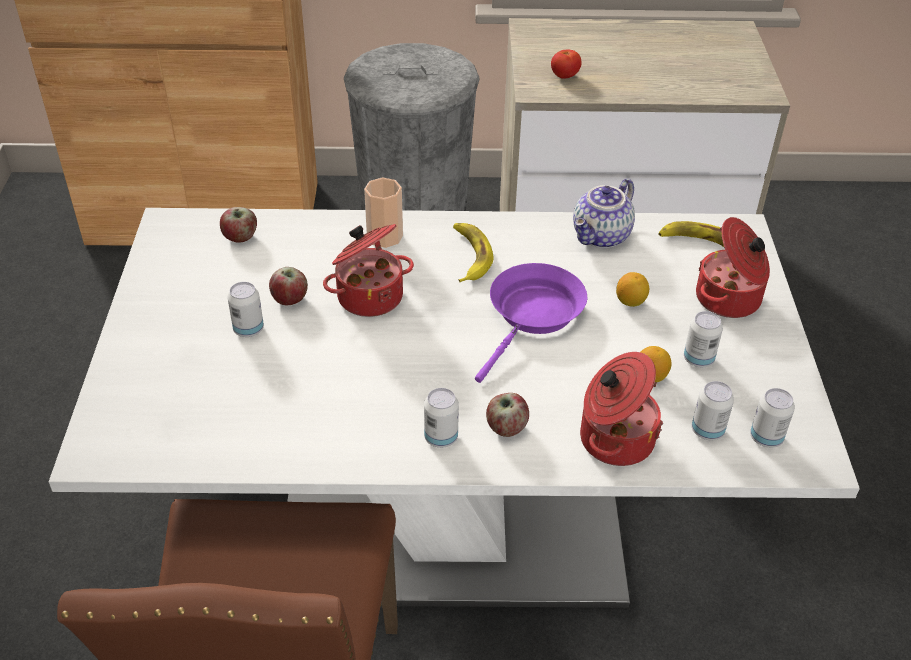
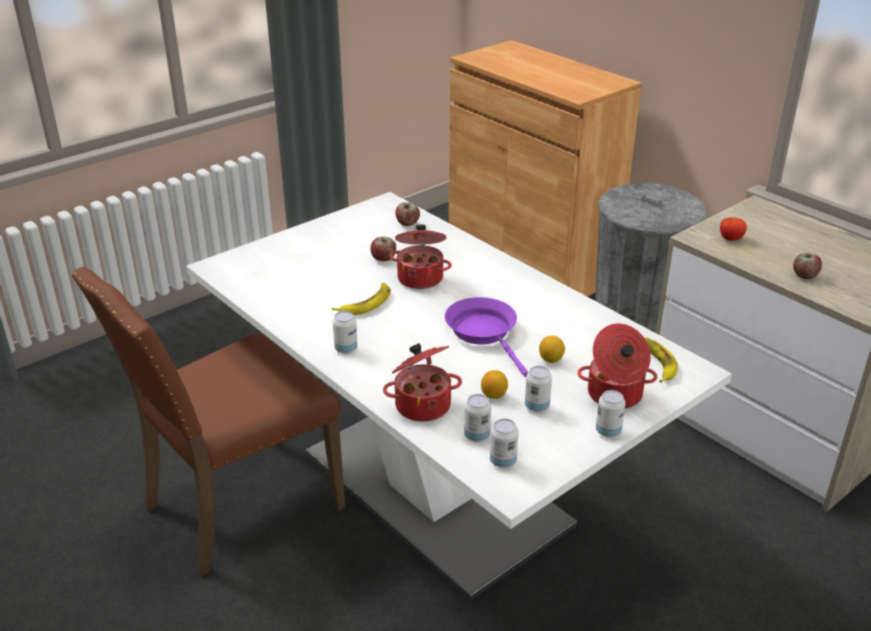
camera: 50 degrees right, 10 degrees down
(248, 329) = (345, 260): can -> can (608, 431)
(385, 236) = (475, 259): cup -> none
(469, 256) = (502, 290): banana -> banana (366, 303)
(506, 428) = (381, 365): apple -> apple (804, 276)
(533, 316) = (484, 333): purple frying pan -> purple frying pan turned 105 degrees counterclockwise
(602, 237) = (595, 324): teapot -> none

